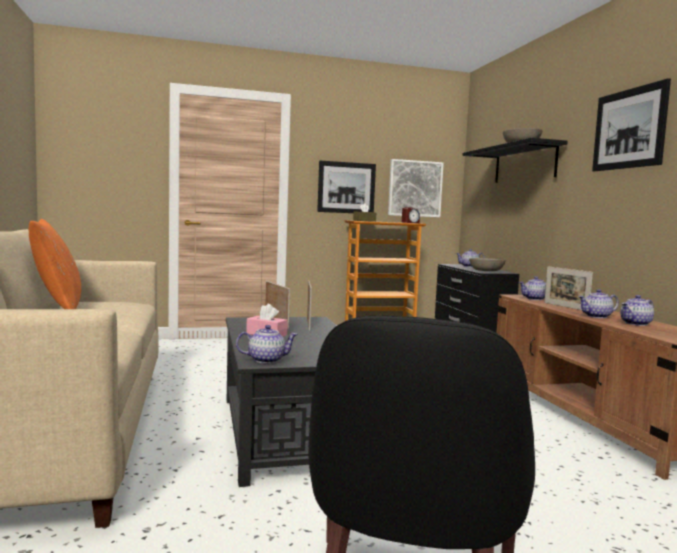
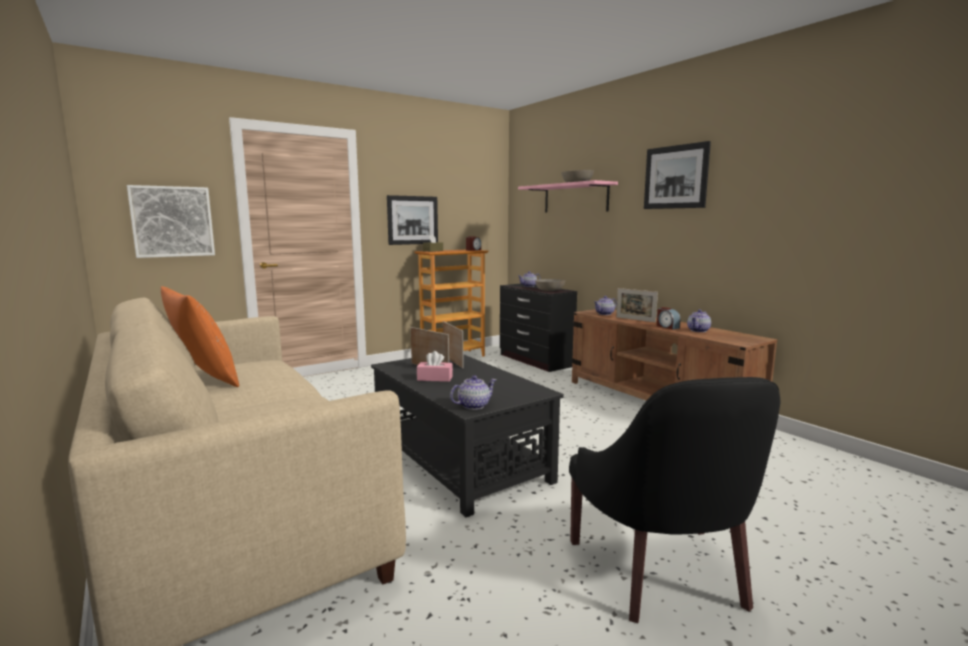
camera: 20 degrees left, 5 degrees up
(415, 188) = (470, 217): picture -> picture (172, 221)
(524, 164) = (575, 198): black shelf -> pink shelf
(597, 316) = (667, 327): teapot -> alarm clock

